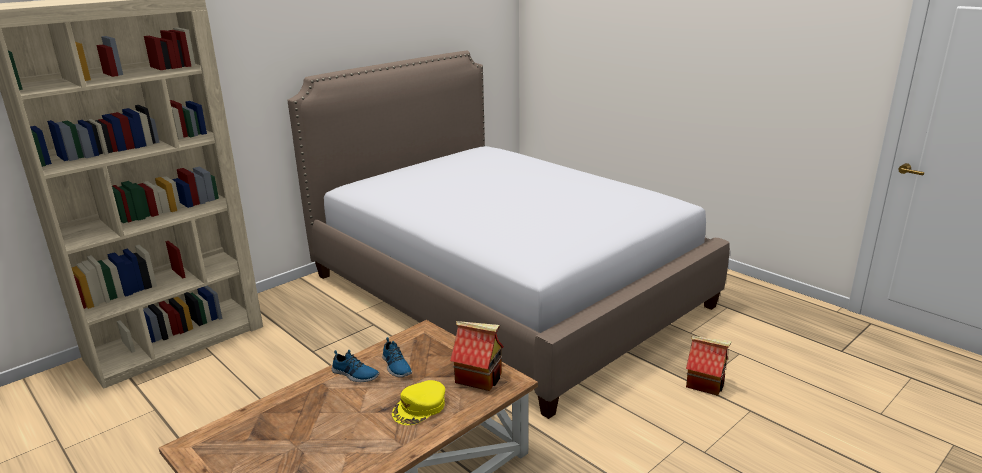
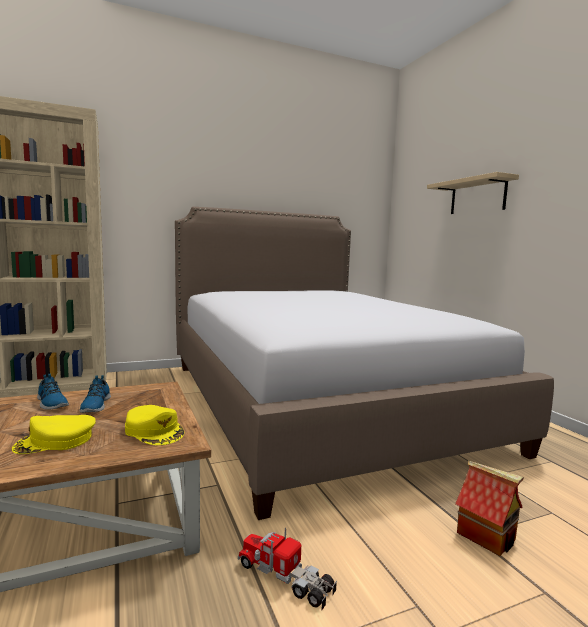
camera: 20 degrees right, 15 degrees down
(479, 377) = (155, 431): toy house -> yellow cap
(597, 450) = (285, 577): none -> toy truck
(635, 35) = (477, 196): none -> beige shelf

